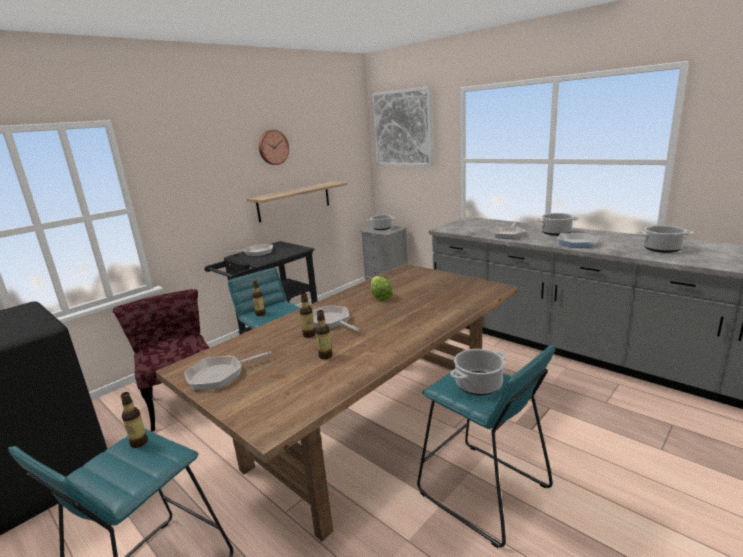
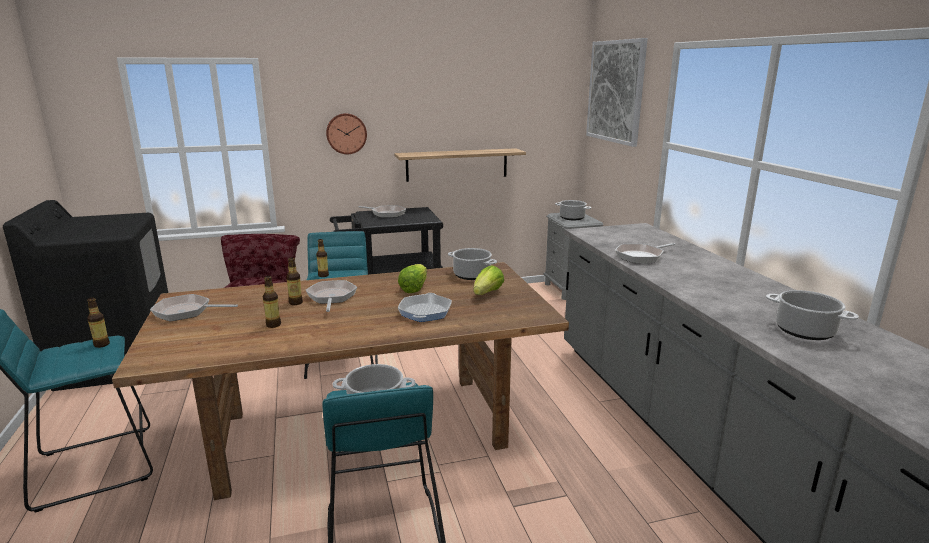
camera: 30 degrees right, 0 degrees up
(273, 147) = (437, 99): wall clock -> wall clock (346, 133)
(436, 285) = (487, 293): none -> lettuce
(556, 233) = (707, 270): cooking pot -> cooking pot (471, 275)
(577, 243) = (700, 290): frying pan -> frying pan (425, 312)

